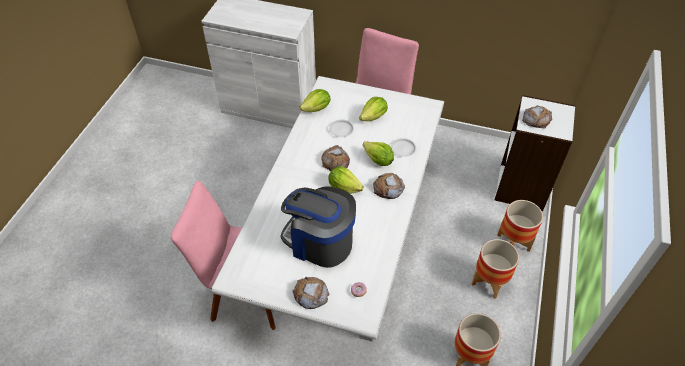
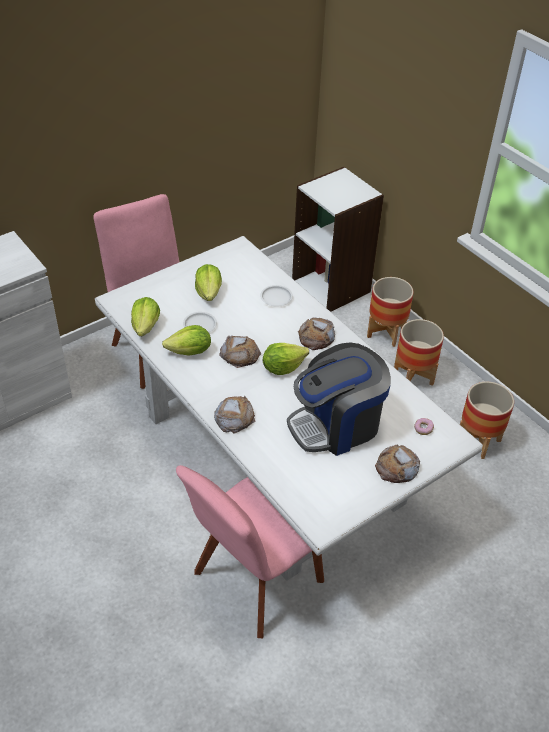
camera: 55 degrees left, 5 degrees down
(378, 160) = (273, 323): lettuce -> lettuce (190, 352)
(536, 119) = (335, 196): bread -> bread (234, 417)

